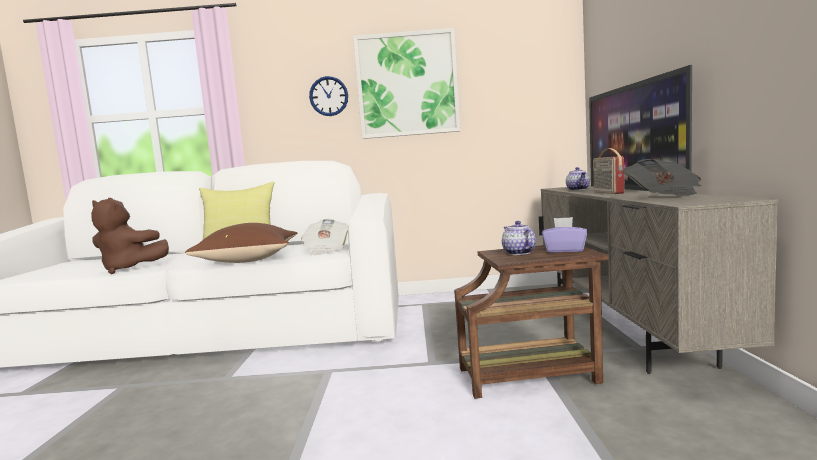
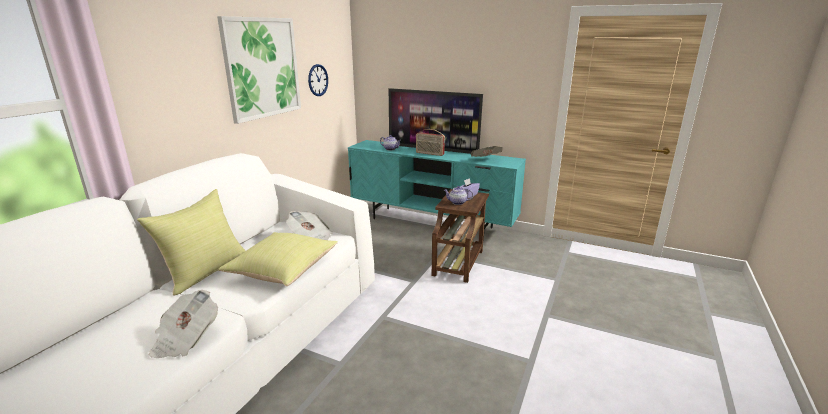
camera: 65 degrees left, 15 degrees up
(129, 269) = (186, 339): brown plush toy -> newspaper
(250, 260) = (283, 271): brown pillow -> yellow pillow
(328, 96) = (200, 80): wall clock -> wall clock (318, 80)
(622, 326) = (432, 223): beige tv stand -> turquoise tv stand

